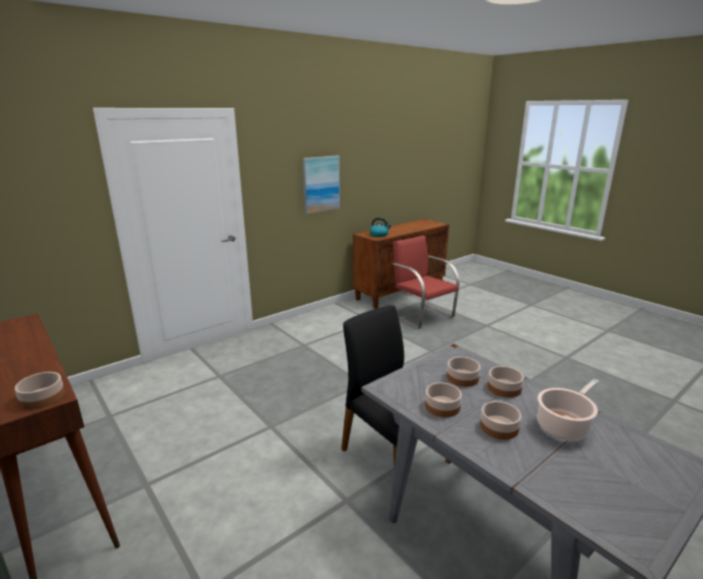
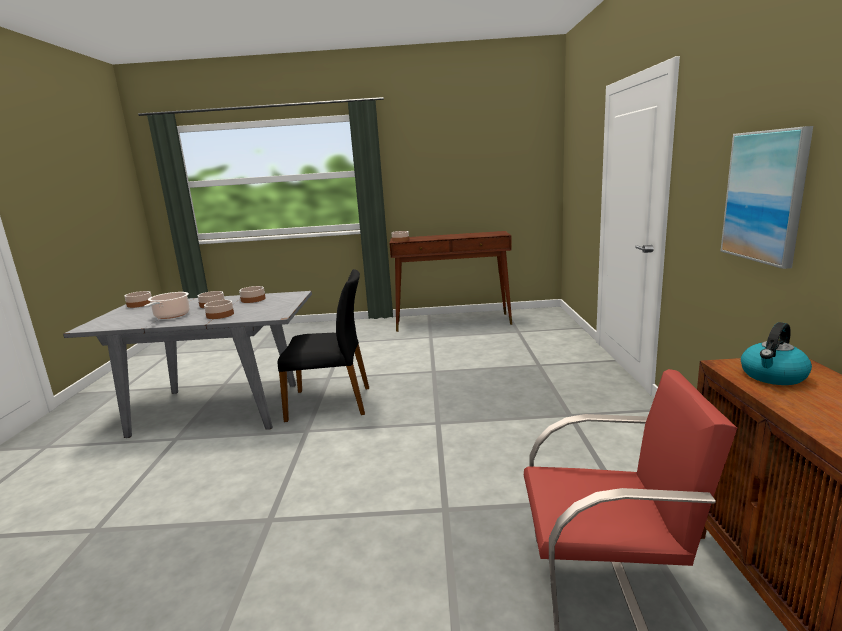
camera: 130 degrees right, 5 degrees down
(463, 378) = (254, 309): bowl -> bowl (139, 304)

